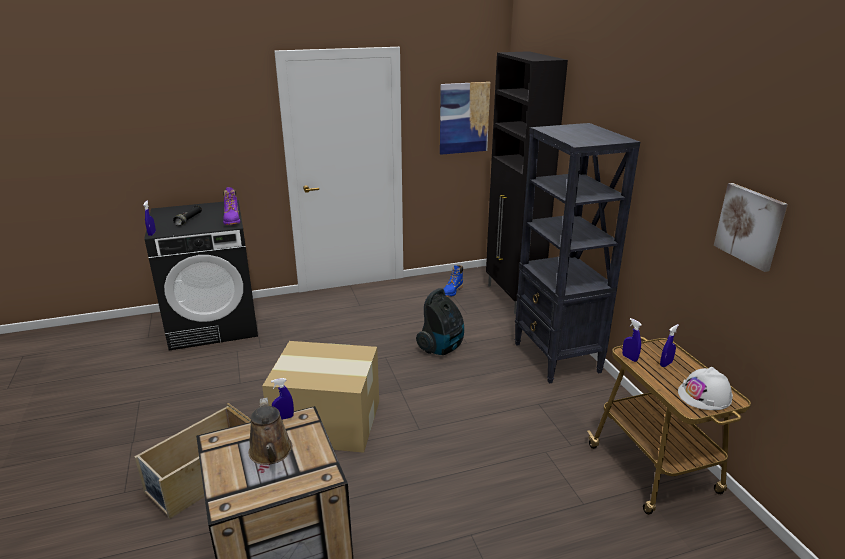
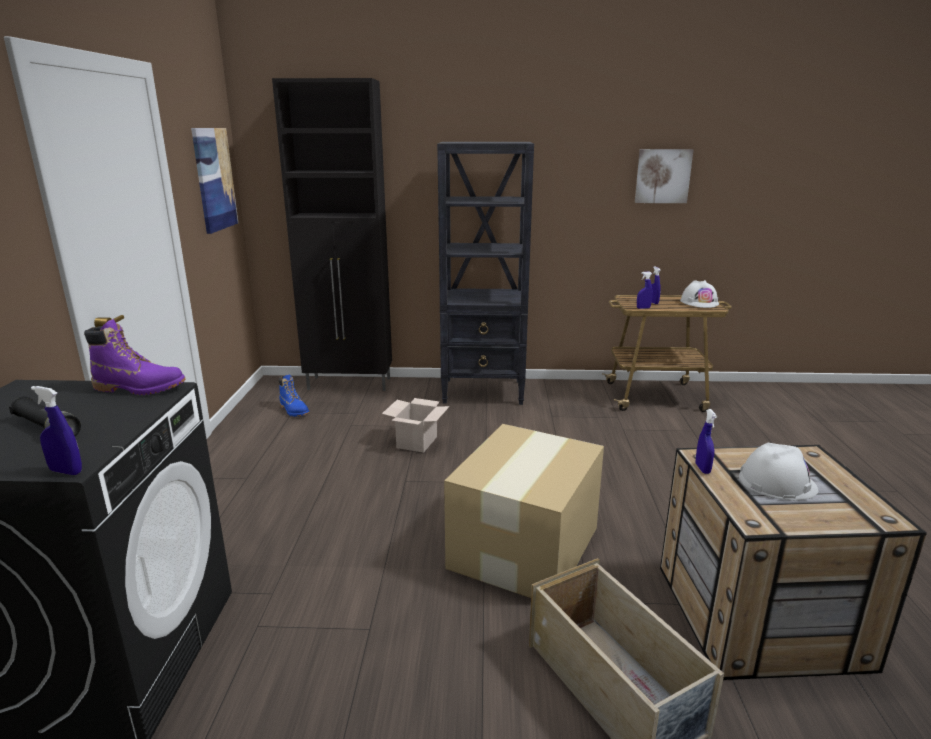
camera: 70 degrees left, 5 degrees down
(271, 453) = (777, 482): brown watering can -> white hard hat
(442, 348) = (416, 441): vacuum cleaner -> cardboard box

